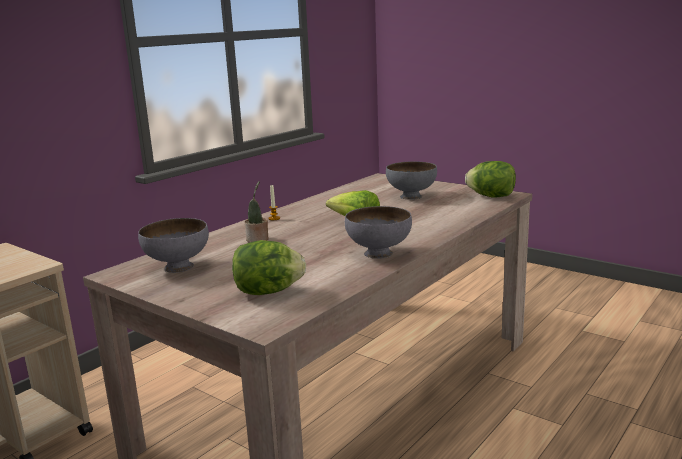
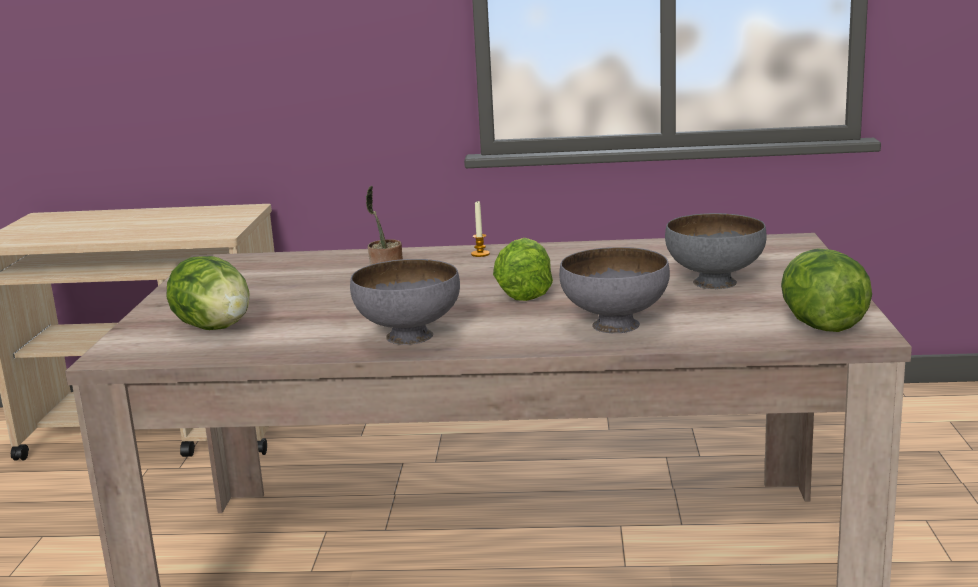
camera: 55 degrees right, 0 degrees up
(178, 267) = (254, 273): grey bowl -> grey bowl (615, 324)

